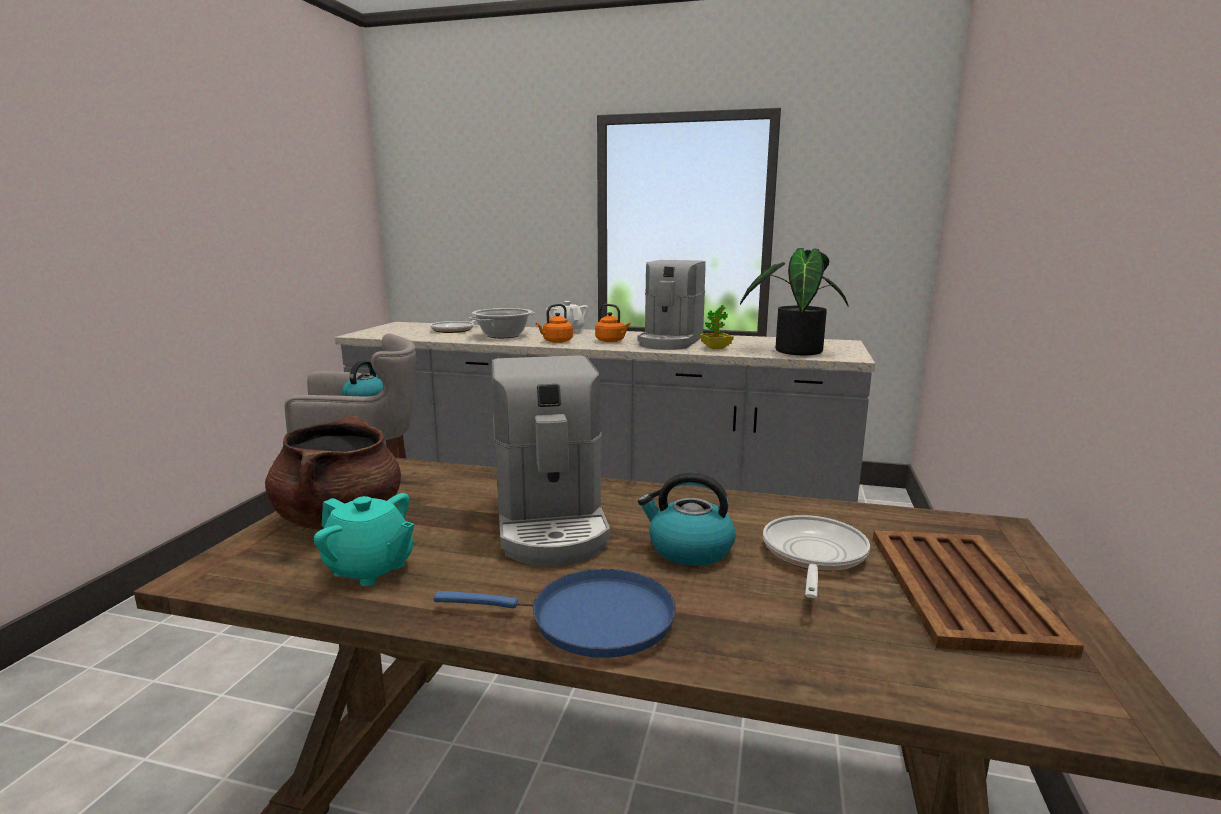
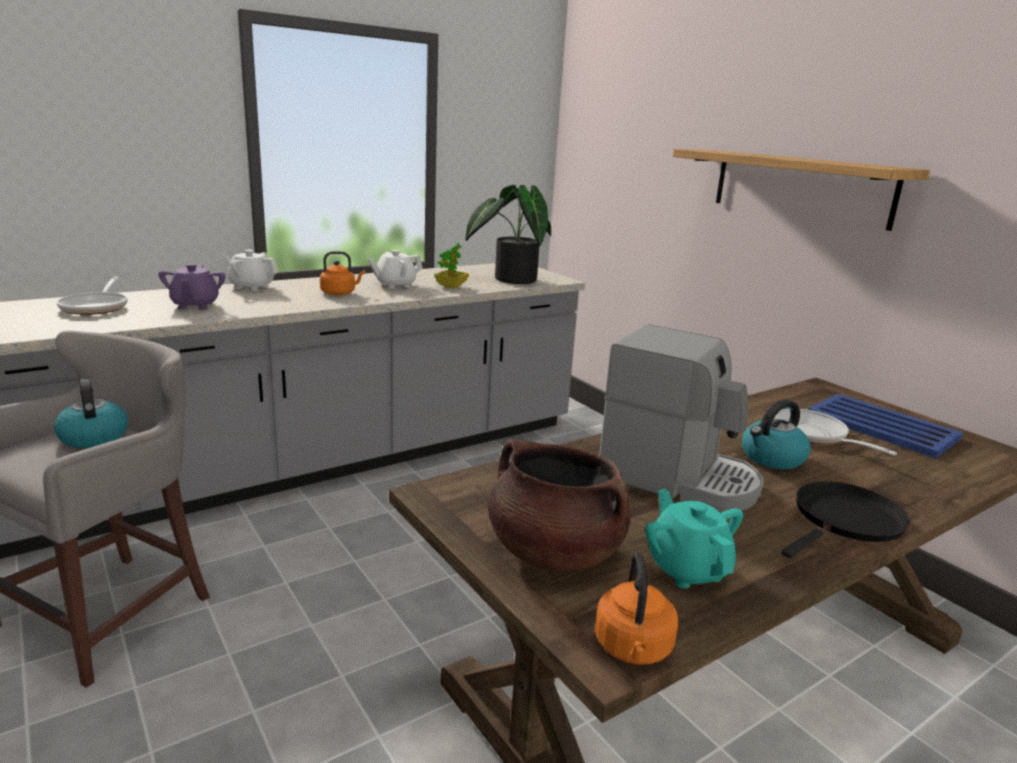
camera: 50 degrees left, 5 degrees up
(370, 569) = (687, 569): turquoise teapot -> turquoise teapot turned 90 degrees counterclockwise
(503, 335) = (195, 305): cooking pot -> purple teapot
(556, 341) = (286, 303): orange kettle -> orange kettle (633, 649)
(592, 619) = (845, 521): blue frying pan -> black frying pan
(670, 342) = (395, 285): coffee machine -> white teapot
(960, 587) = (880, 425): brown tray -> blue tray
(1070, 226) = (800, 187): none -> shelf

